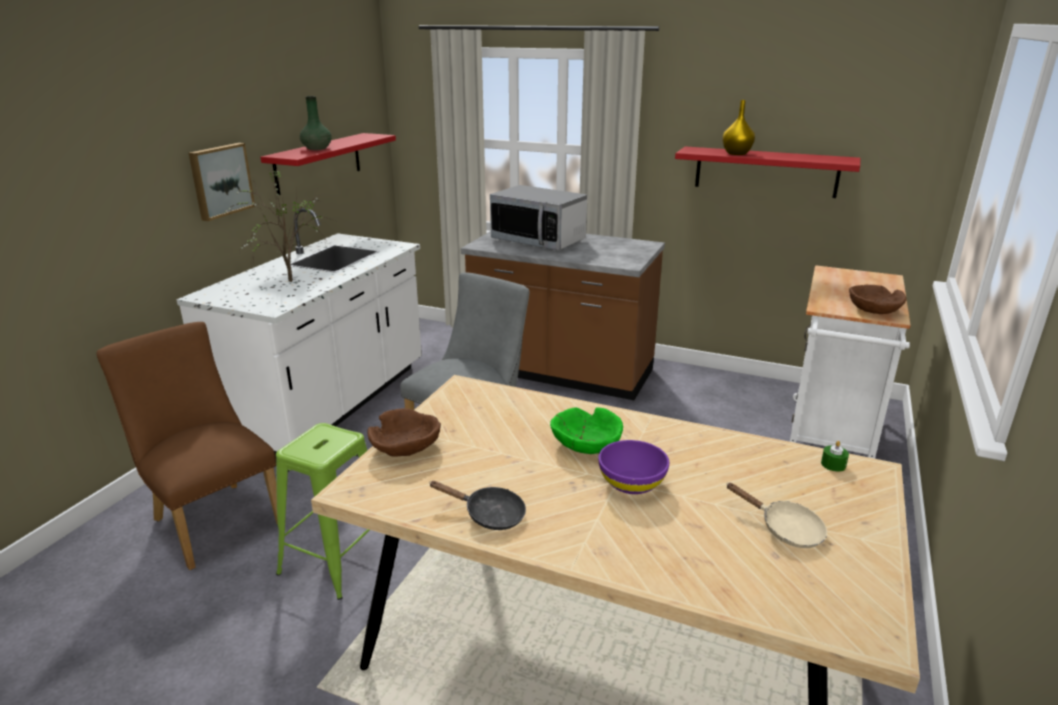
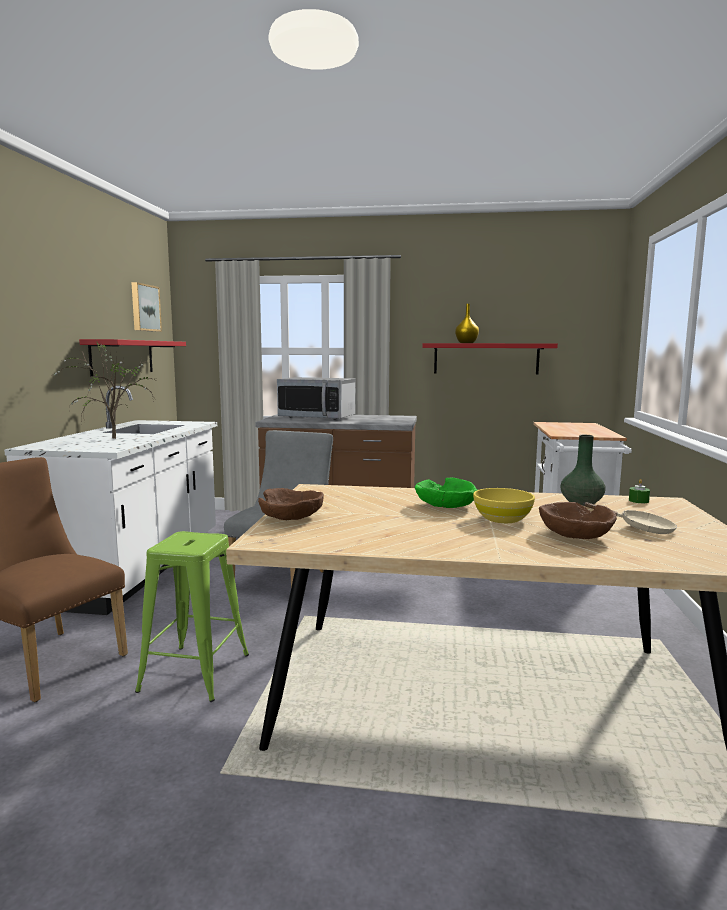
camera: 15 degrees left, 15 degrees down
(220, 180) = (46, 351): picture -> picture (144, 308)
(317, 148) = (127, 339): green vase -> green vase (582, 503)
(489, 514) = (401, 542): black frying pan -> none
(632, 483) = (502, 519): purple bowl -> yellow bowl
(873, 310) = (595, 434): brown bowl -> brown bowl (574, 535)

